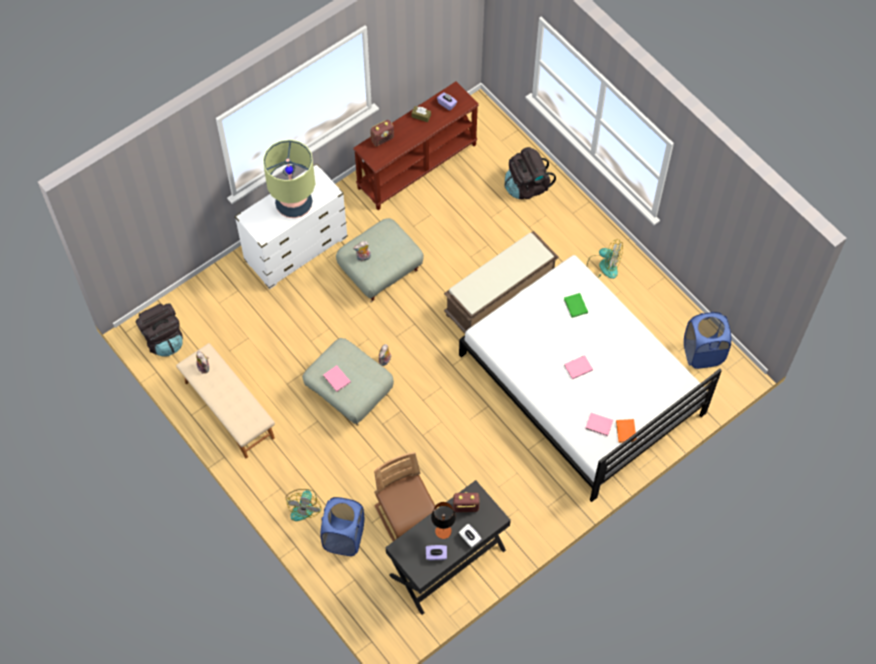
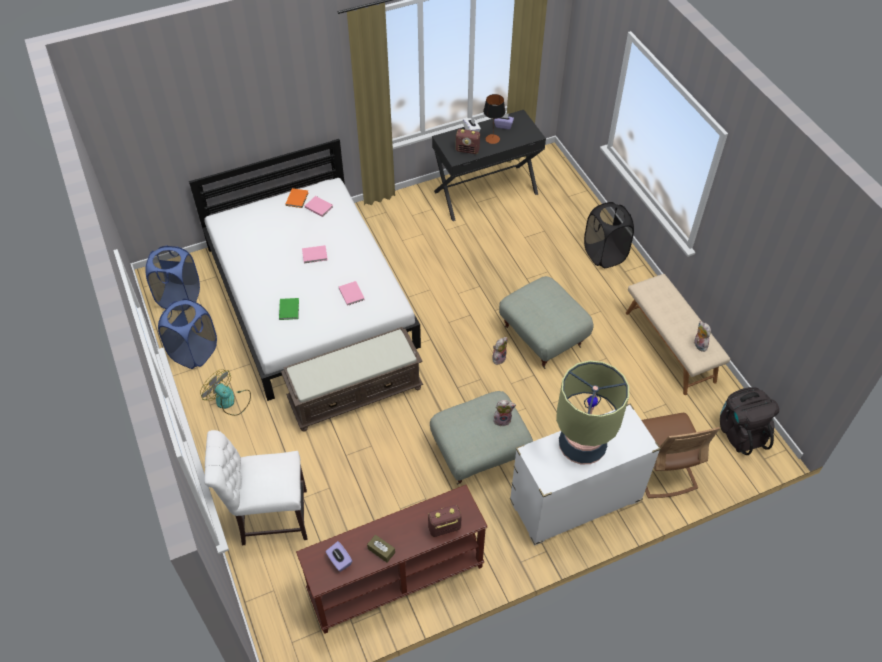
camera: 165 degrees left, 10 degrees down
(303, 505) = (604, 254): fan -> black laundry basket
(337, 380) = (559, 302): pink book -> pink book (351, 293)
(344, 537) = (571, 225): blue laundry basket -> blue laundry basket (194, 352)
(406, 518) = (512, 228): brown chair -> brown chair (662, 468)
(527, 186) = (269, 517): black backpack -> white chair

